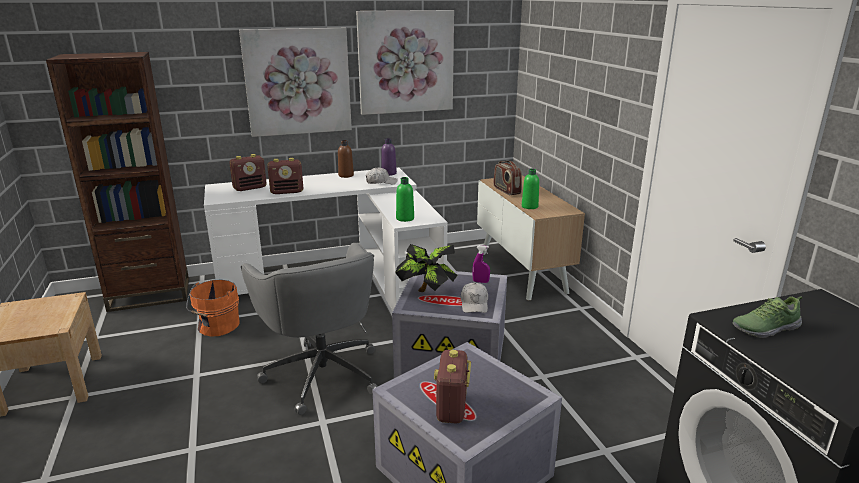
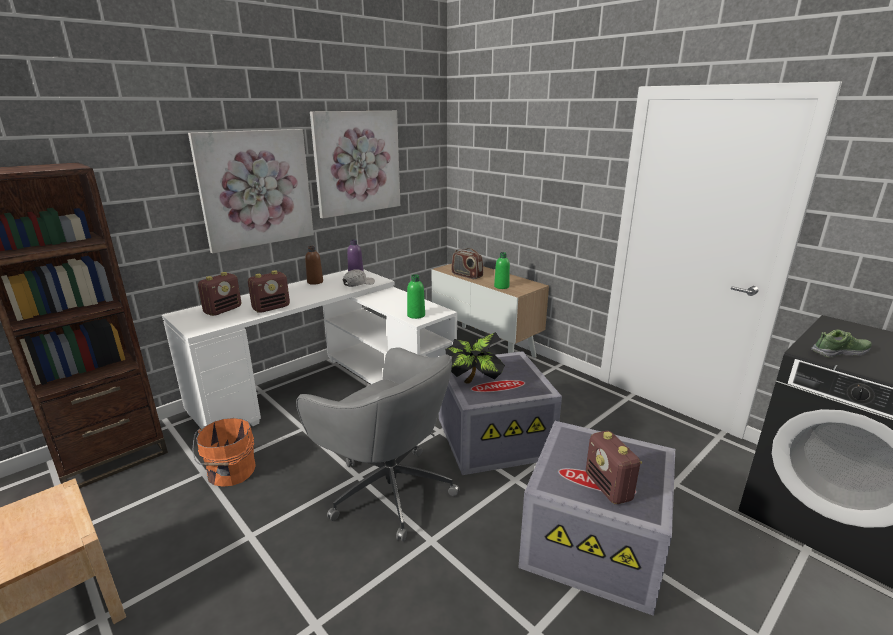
camera: 25 degrees left, 0 degrees up
(474, 304) = (524, 383): white cap -> none
(480, 282) = (508, 362): purple spray bottle -> none
(764, 328) = (840, 352): shoe -> shoe turned 150 degrees counterclockwise

